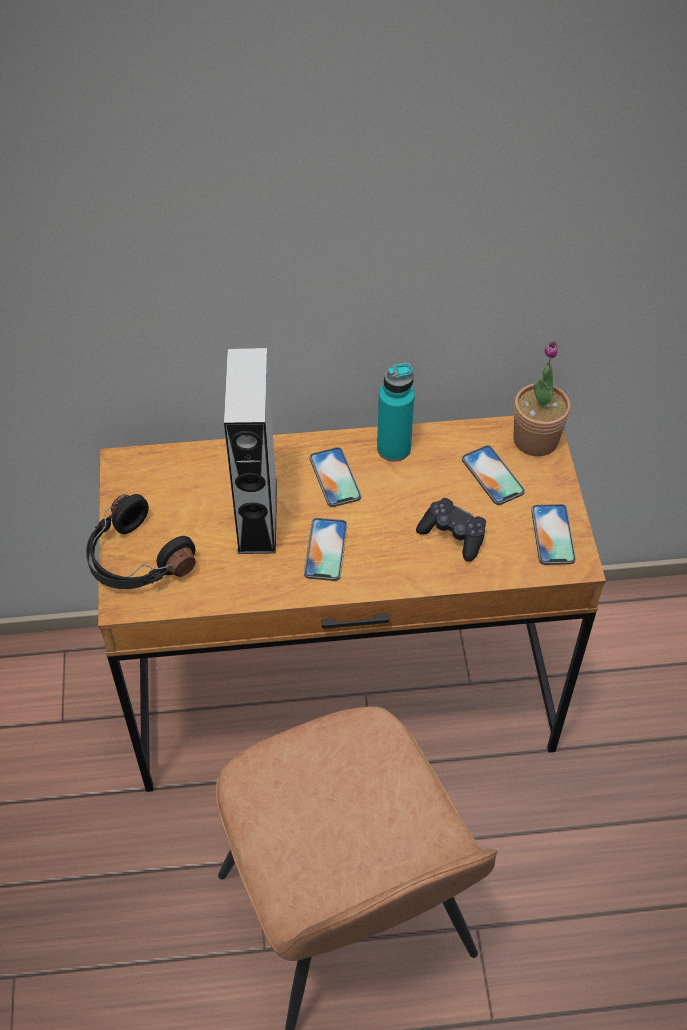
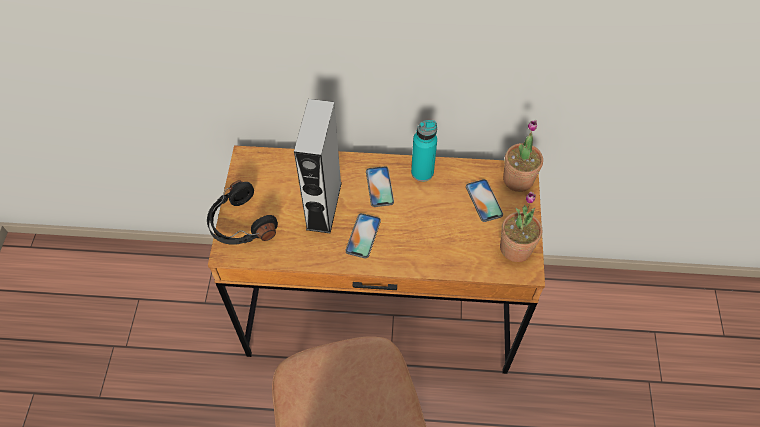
camera: 10 degrees right, 5 degrees up
(453, 535) = (449, 238): black game controller -> none
(553, 535) = (515, 248): phone -> potted plant

